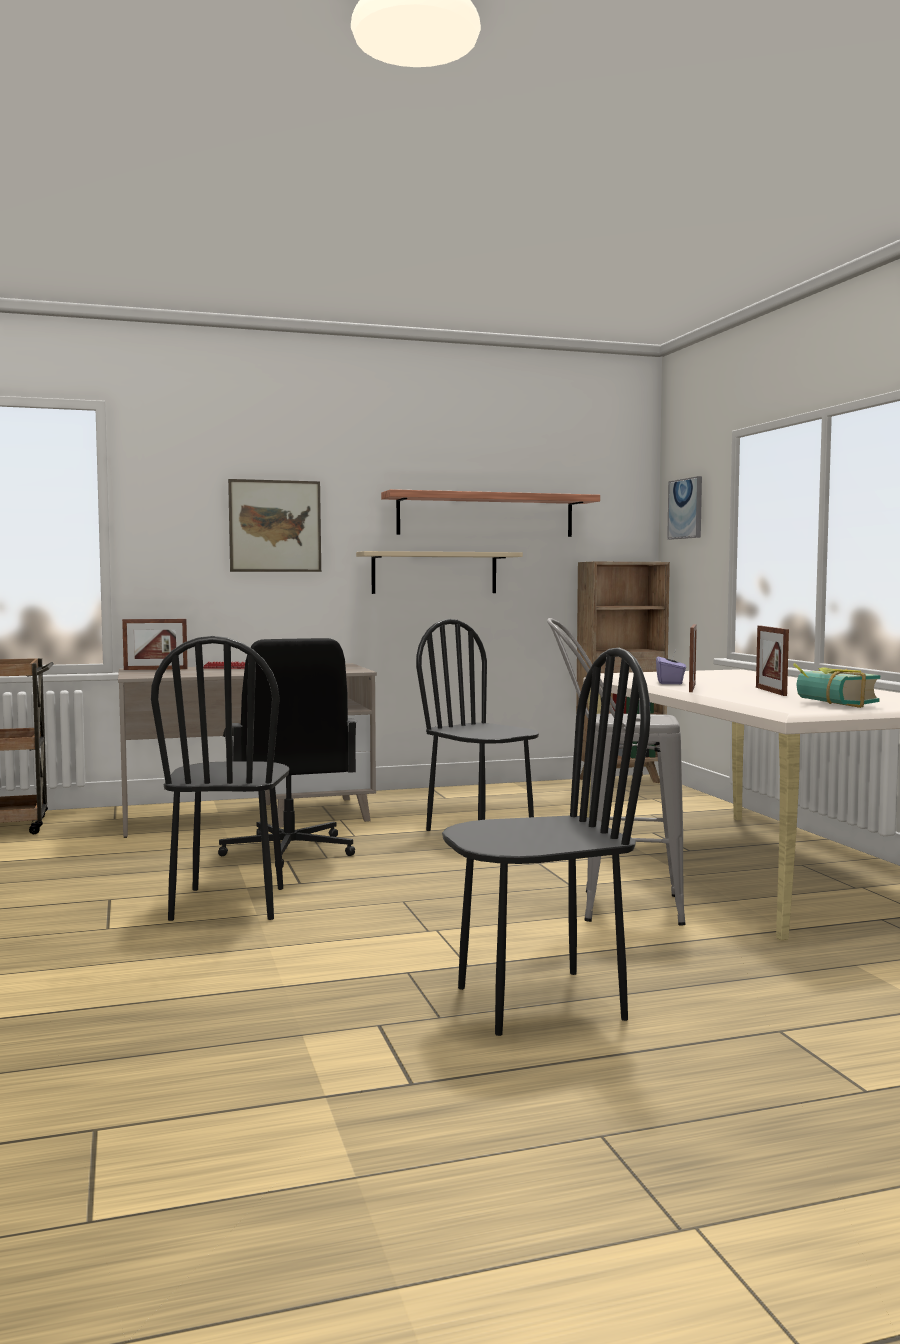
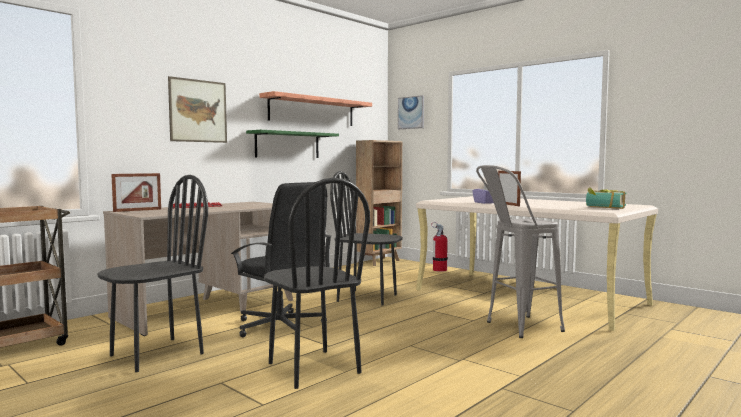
camera: 30 degrees left, 0 degrees up
(434, 573) = (287, 145): beige shelf -> green shelf
(539, 1002) = (596, 388): black chair -> black chair (156, 354)
(697, 805) = (439, 270): none -> fire extinguisher
(770, 691) = (547, 204): picture frame -> none

